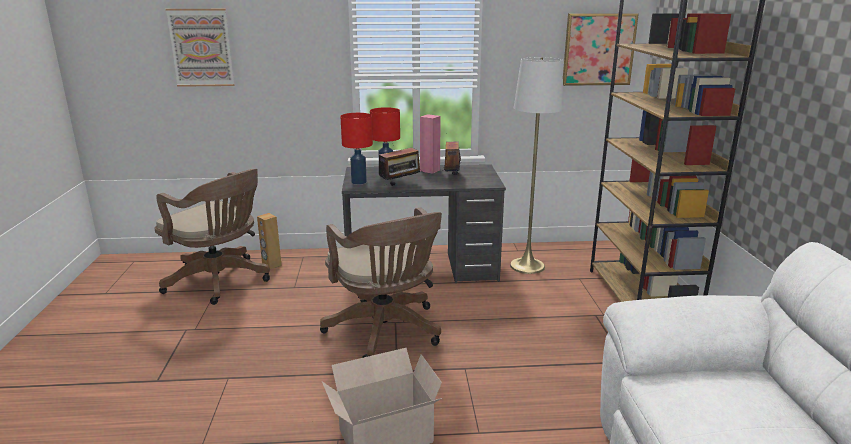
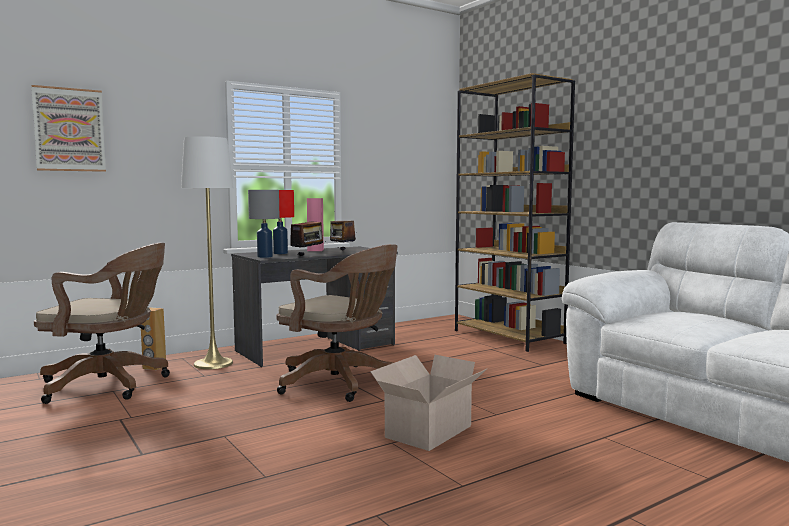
camera: 30 degrees left, 15 degrees down
(358, 182) = (264, 257): red table lamp -> grey table lamp
(527, 266) = (404, 334): white floor lamp -> white floor lamp (213, 363)
(598, 49) = (425, 151): picture -> none

